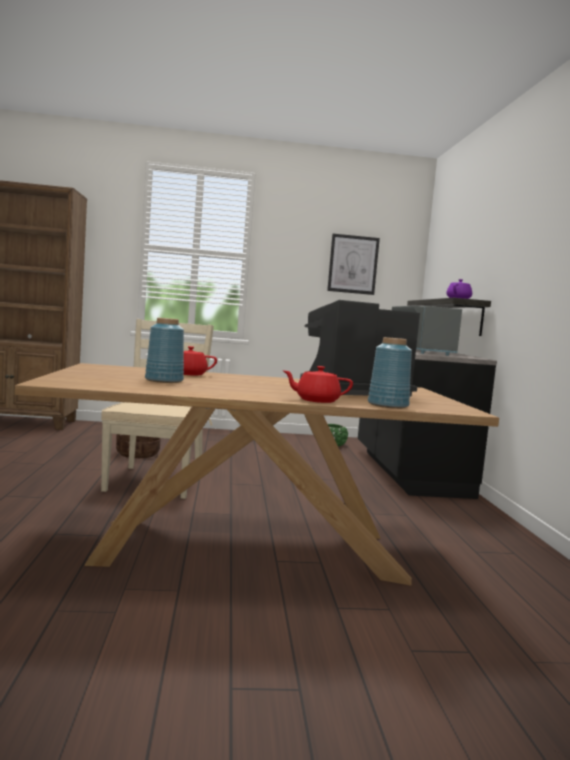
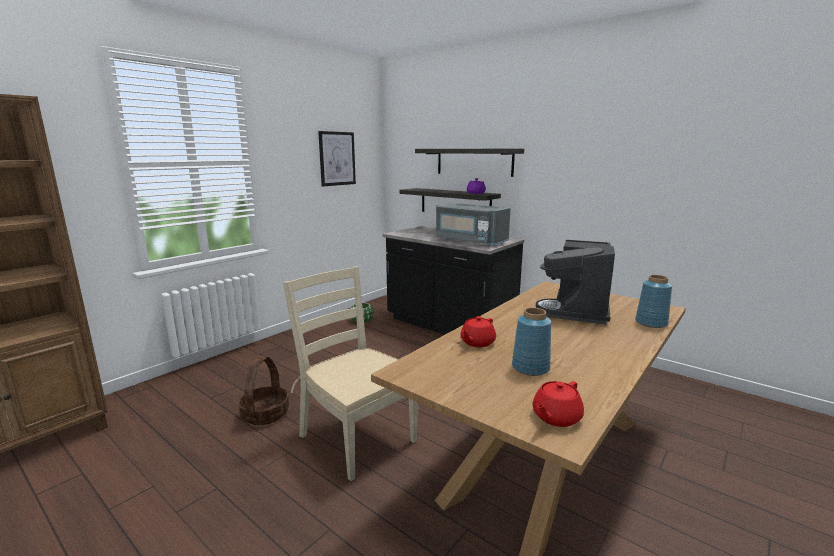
camera: 45 degrees left, 10 degrees up
(316, 400) = (638, 339): red teapot -> red teapot (555, 417)
(477, 263) = (474, 162): none -> shelf

